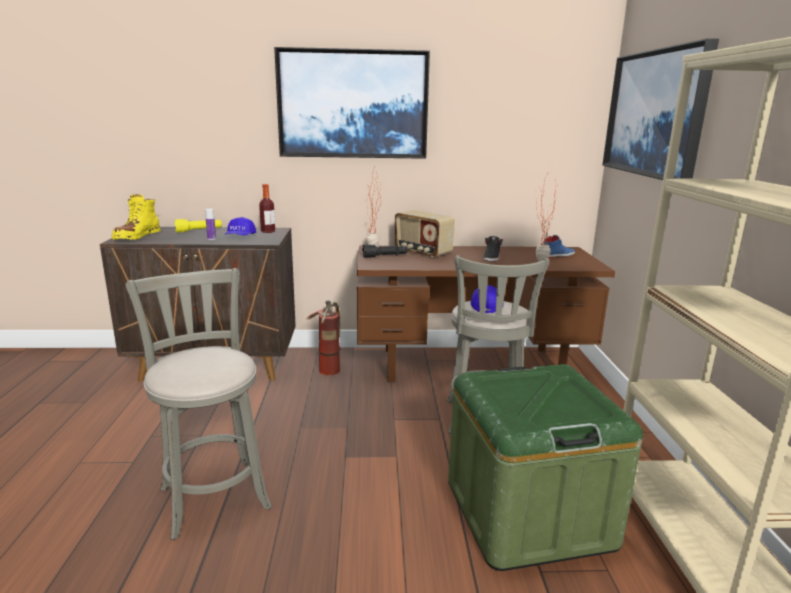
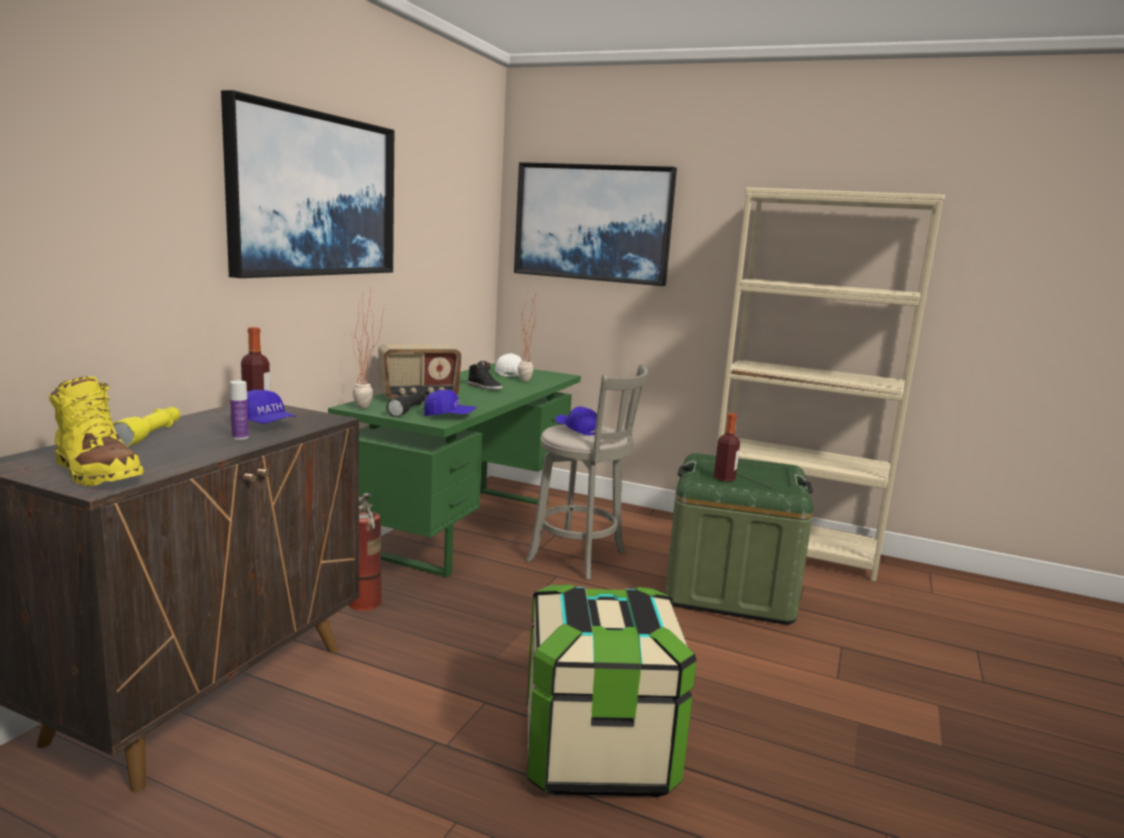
camera: 65 degrees left, 5 degrees down
(214, 494) = (598, 751): grey stool -> storage box
(389, 265) = (449, 416): none -> blue cap
(471, 366) = (467, 527): brown desk -> green desk
(511, 389) = (724, 479): none -> bottle
(557, 255) = (510, 373): blue shoe -> white cap

